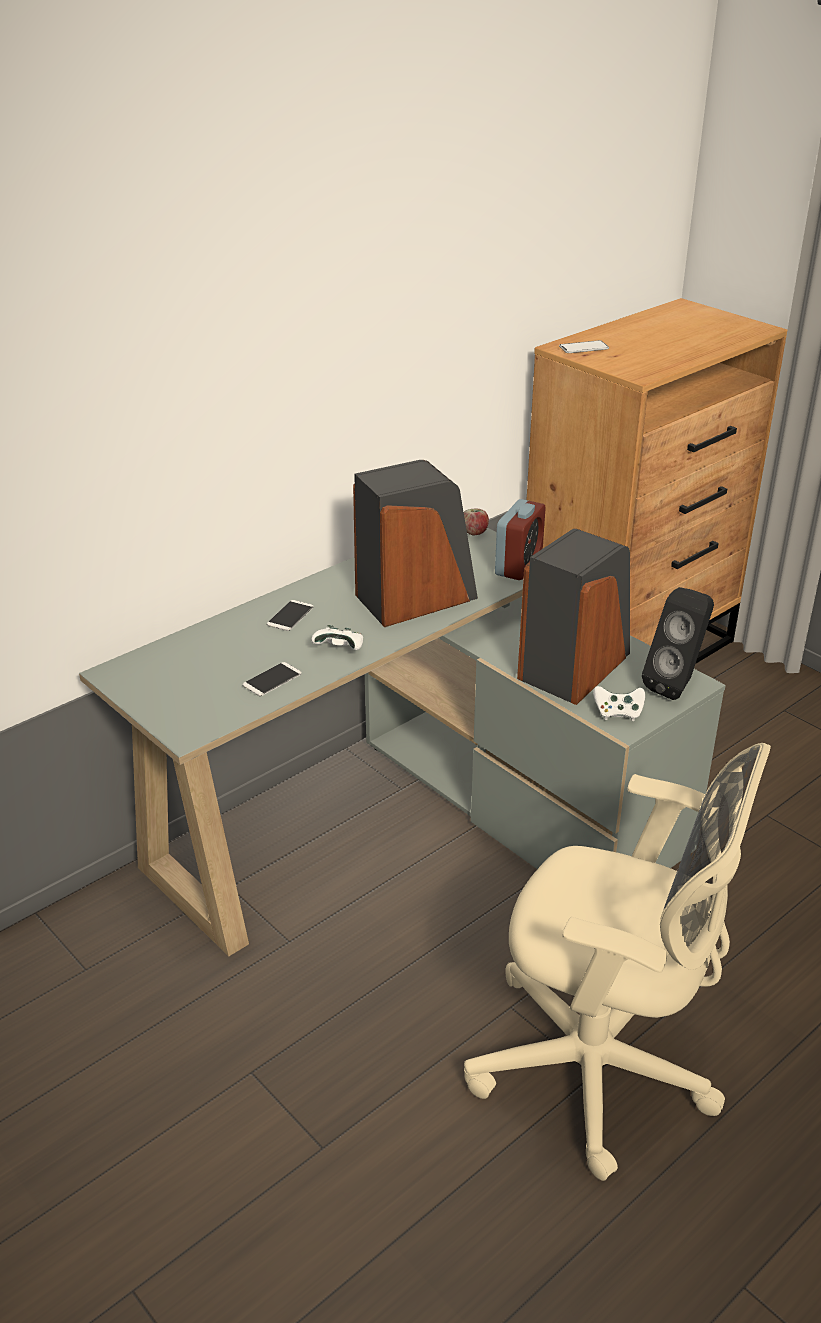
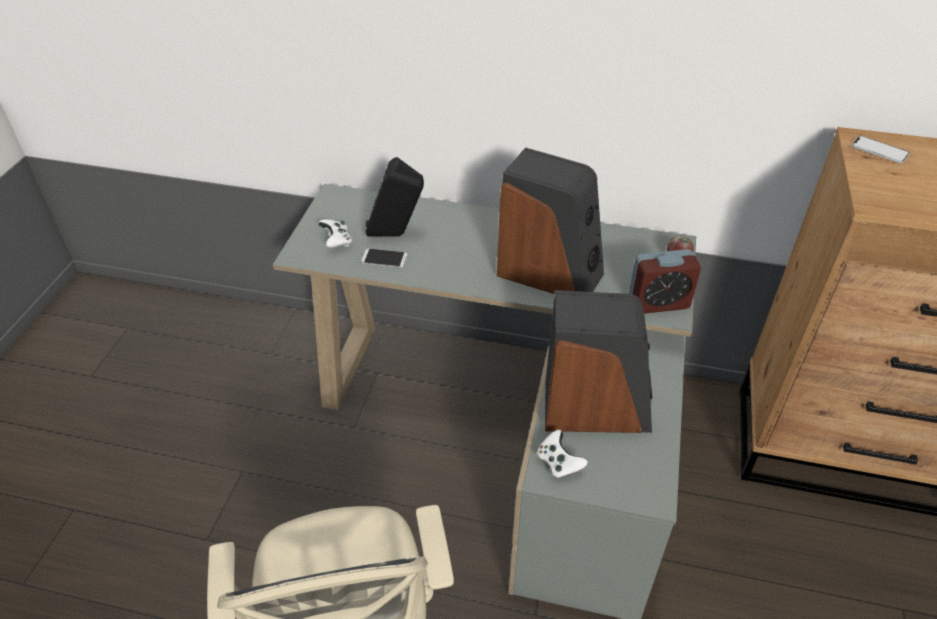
camera: 55 degrees right, 10 degrees up
(290, 616) = (464, 229): phone -> none
(340, 649) = (448, 270): white game controller -> white game controller (337, 242)
(676, 685) = (638, 485): black speaker -> black speaker (396, 235)

